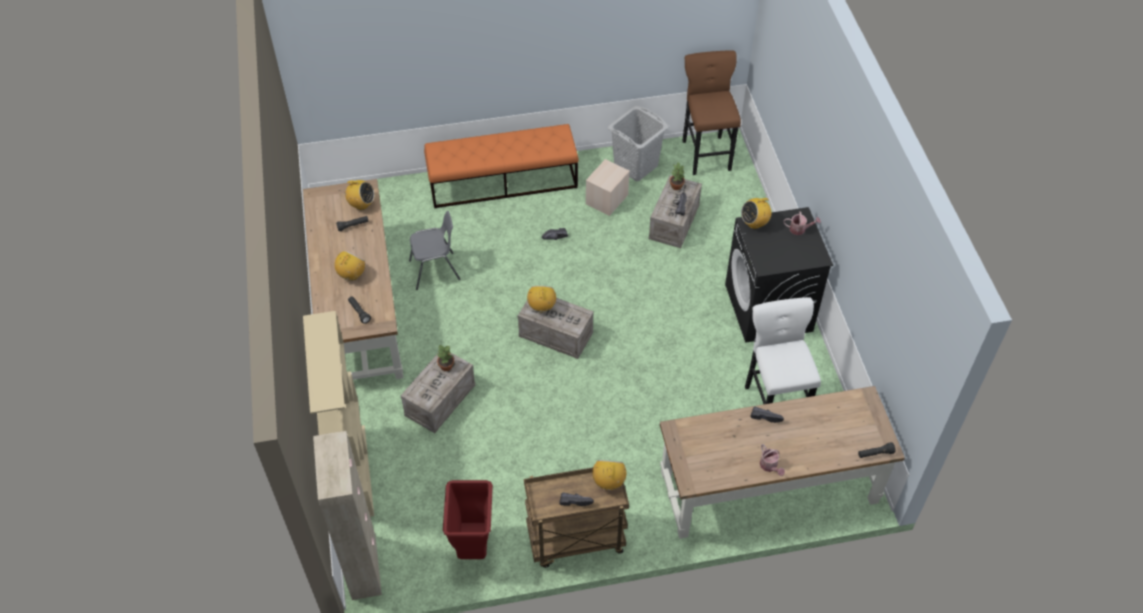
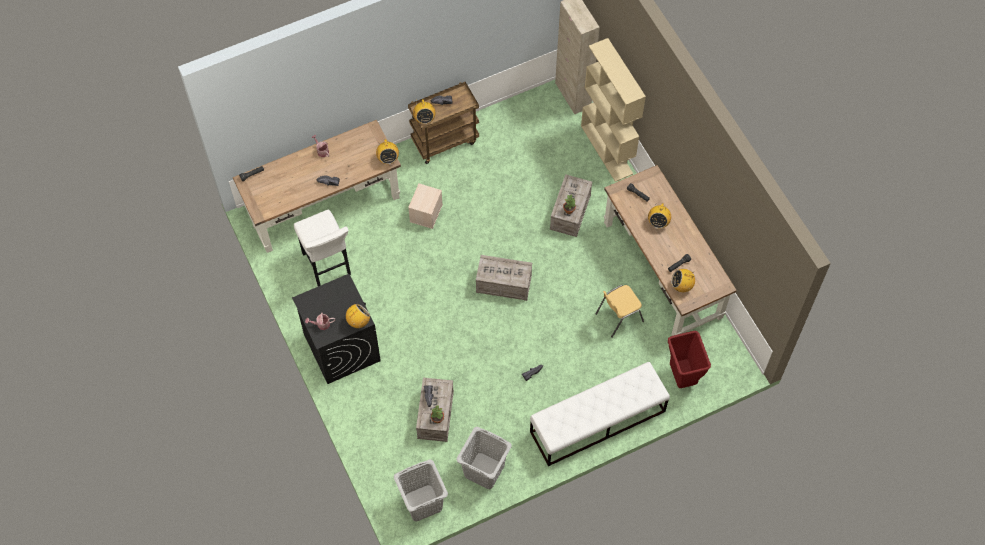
camera: 165 degrees right, 10 degrees up
(435, 271) = (618, 317): grey chair -> yellow chair
(474, 547) = (508, 122): red trash can -> red trash can (681, 377)
(503, 182) = (597, 422): orange bench -> white bench
(542, 307) = (516, 274): radio -> radio (388, 159)
(607, 199) = (500, 425): beige storage box -> beige storage box (425, 212)
(706, 153) = (422, 503): brown stool -> grey laundry basket

